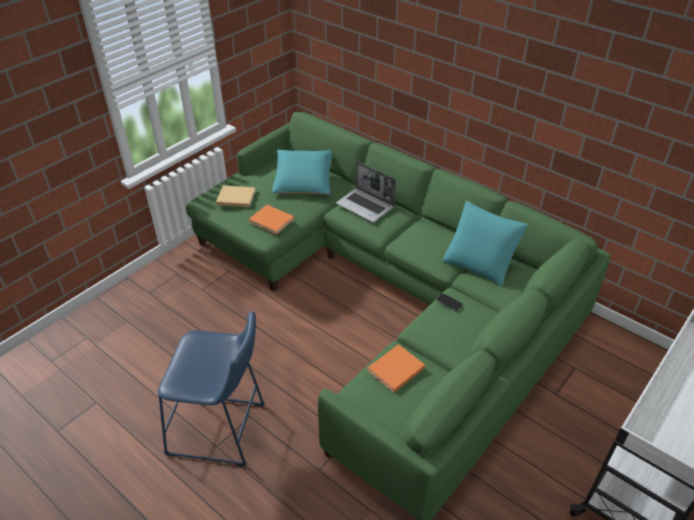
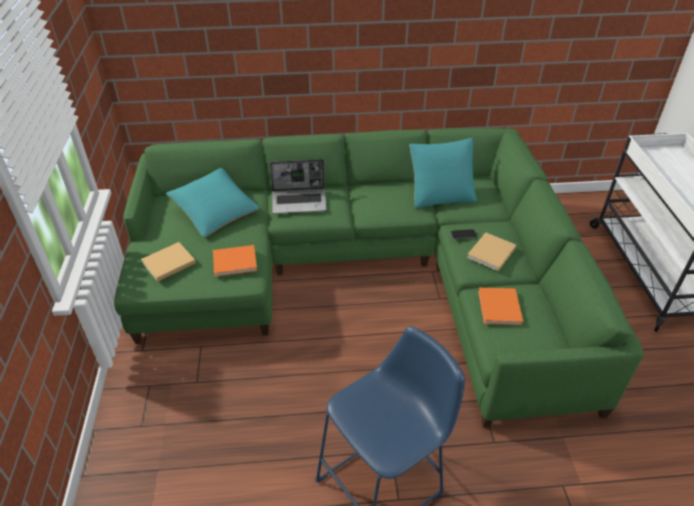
camera: 45 degrees left, 0 degrees up
(448, 329) = (490, 253): none -> beige book

